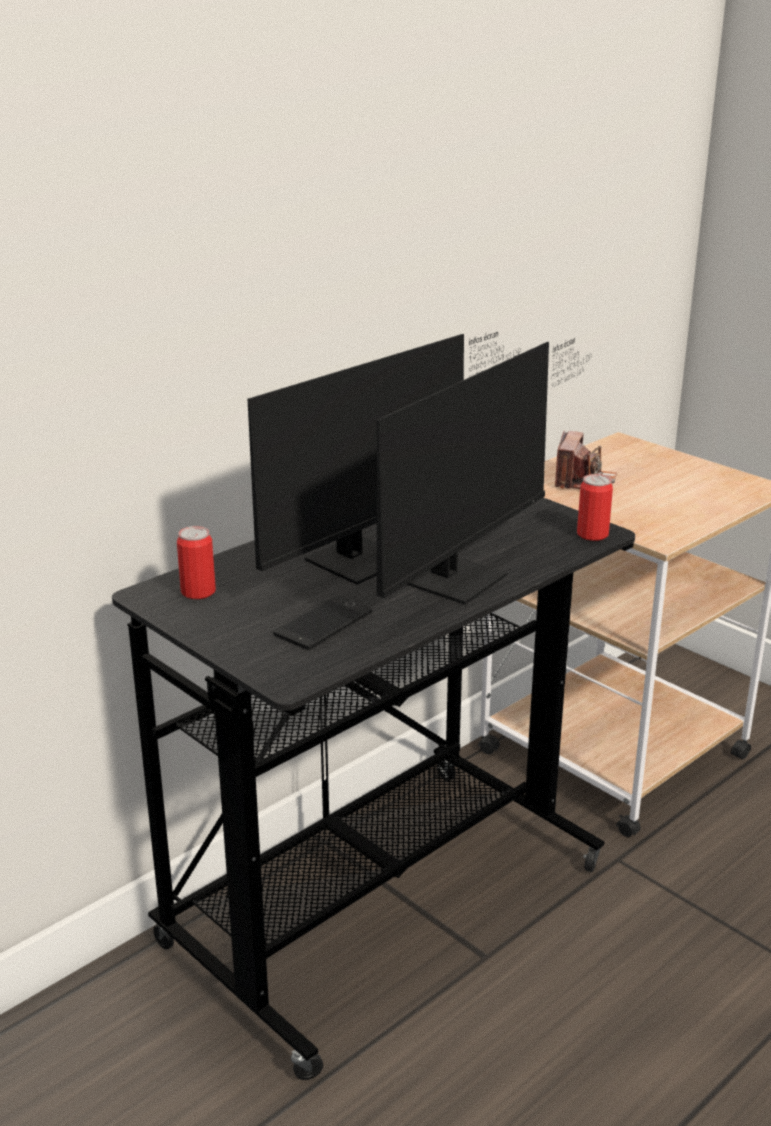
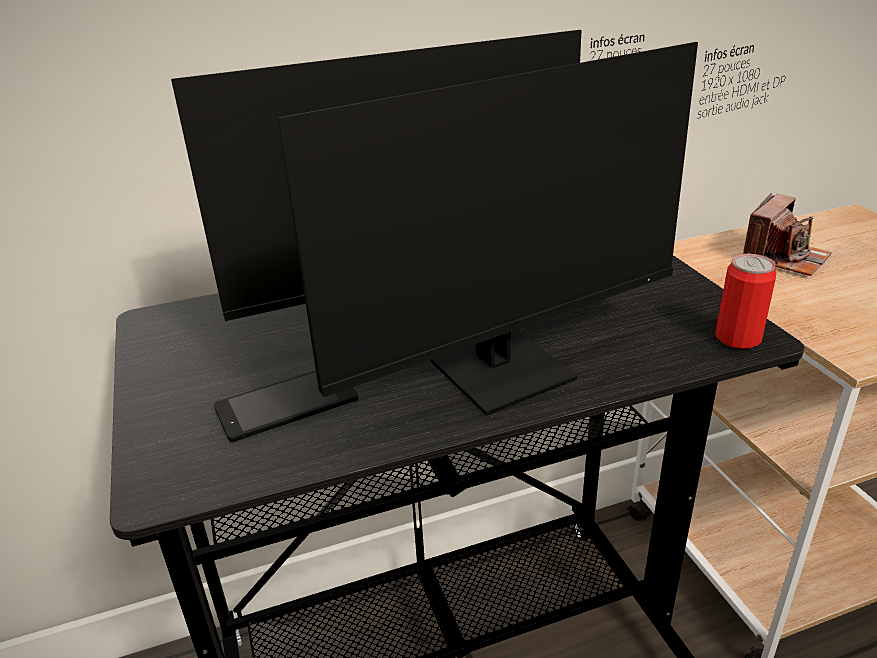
camera: 25 degrees right, 5 degrees up
(198, 592) = (201, 327): can -> none

